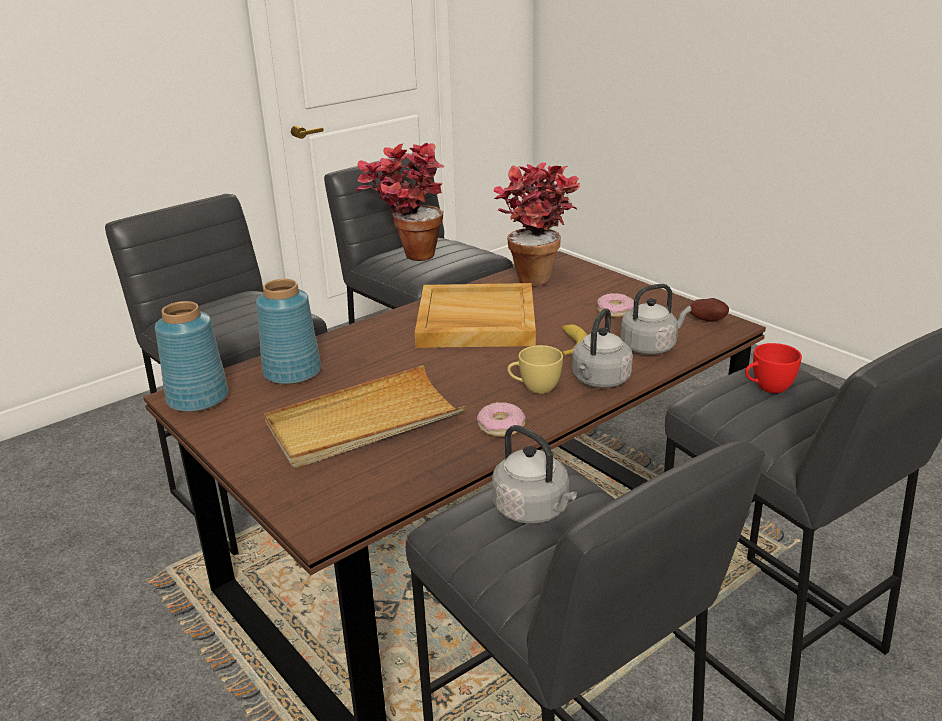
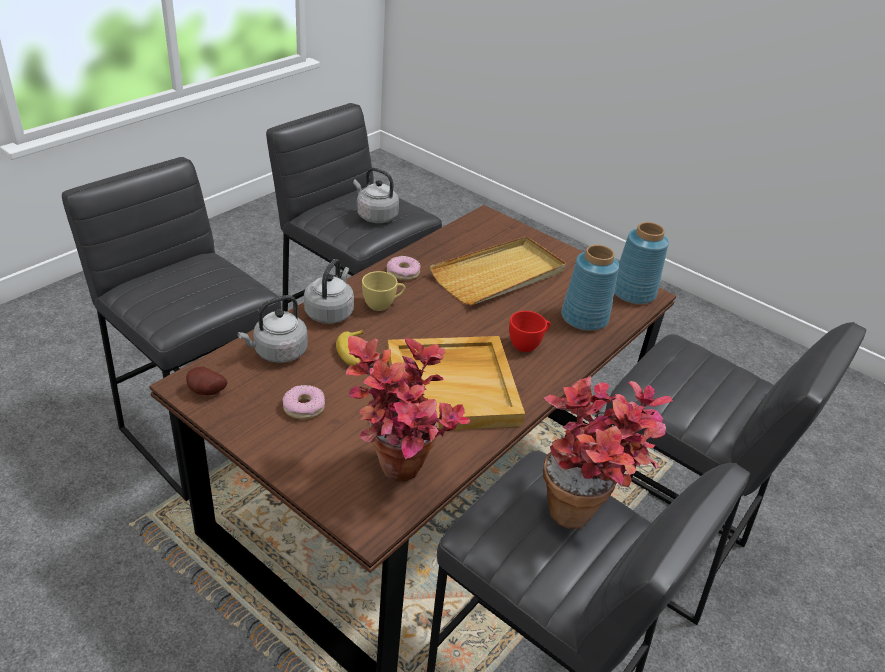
camera: 165 degrees right, 10 degrees up
(767, 388) = (198, 295): red cup -> red cup (528, 344)

